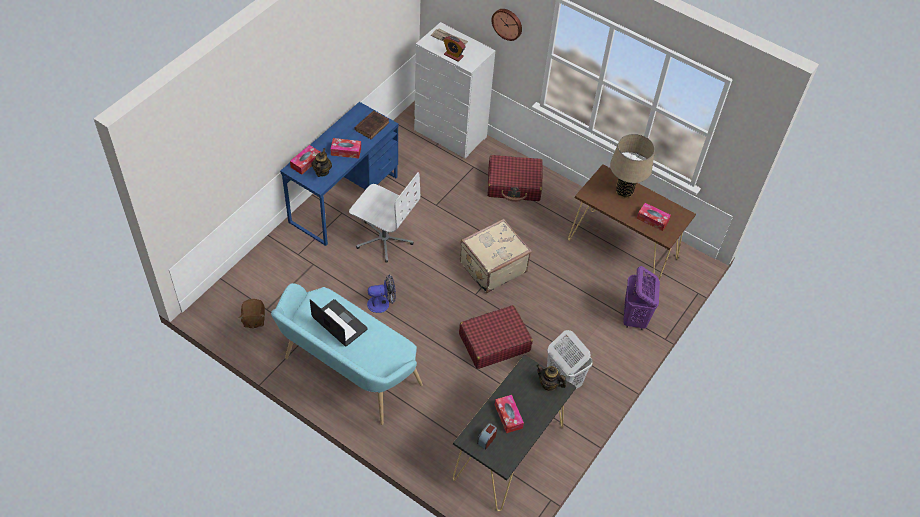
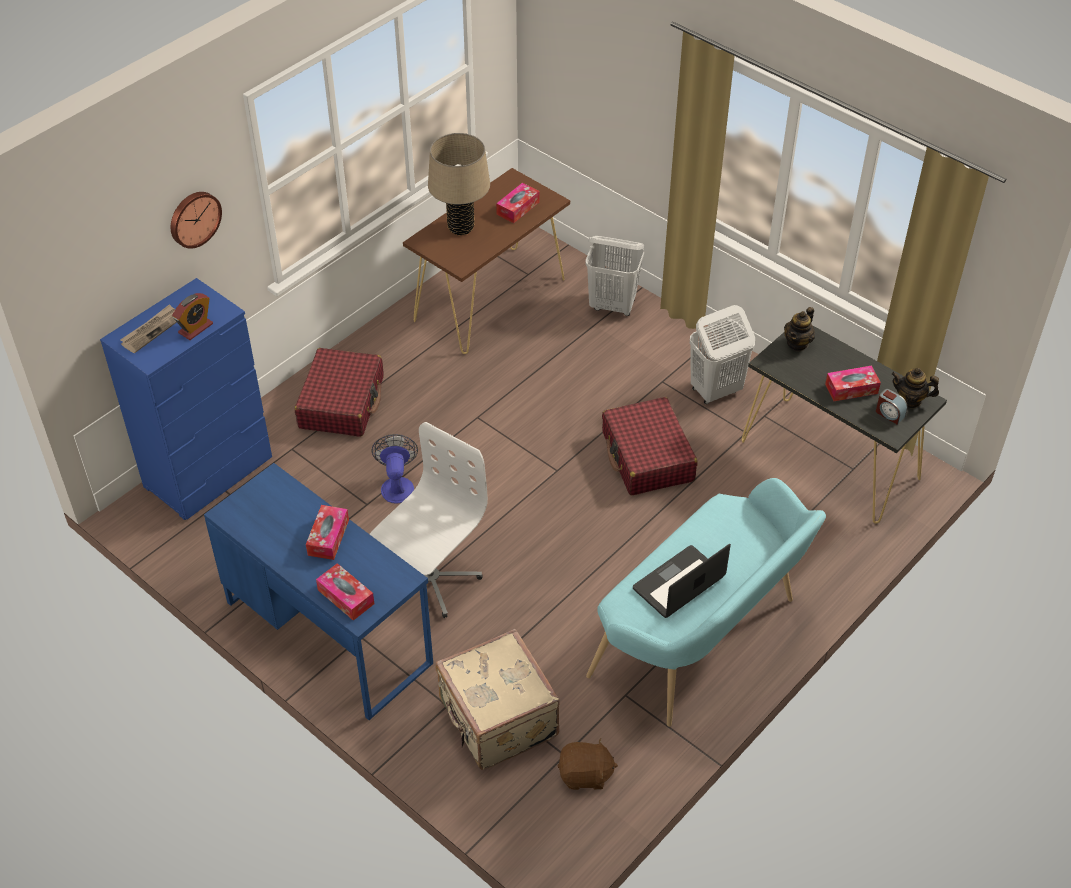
camera: 80 degrees left, 5 degrees down
(322, 171) = (372, 573): teapot -> teapot (910, 400)
(372, 126) = (272, 497): brown book -> none
(382, 303) = (565, 588): fan -> fan (397, 485)
(450, 134) = (209, 472): white dresser -> blue dresser
(492, 267) = (506, 446): beige suitcase -> beige suitcase (496, 720)
(634, 318) = (613, 305): purple laundry basket -> white laundry basket

